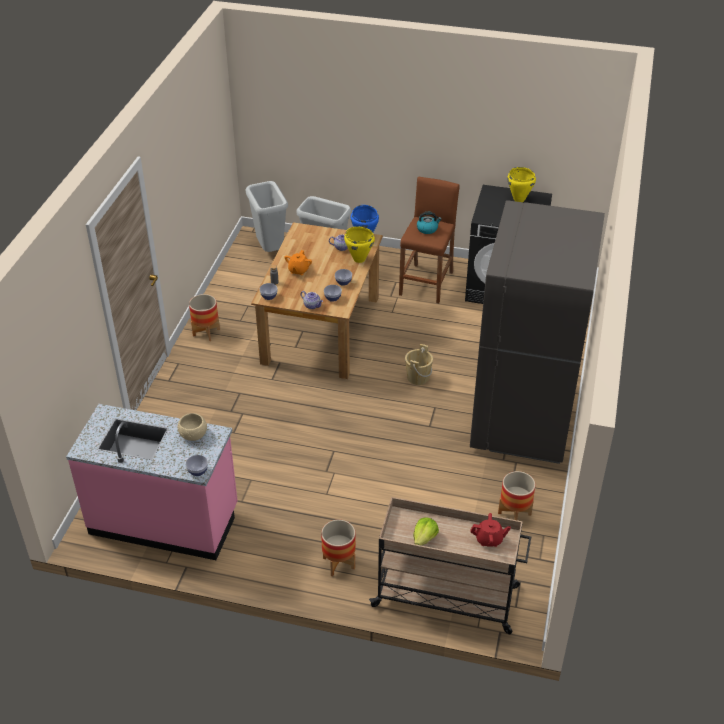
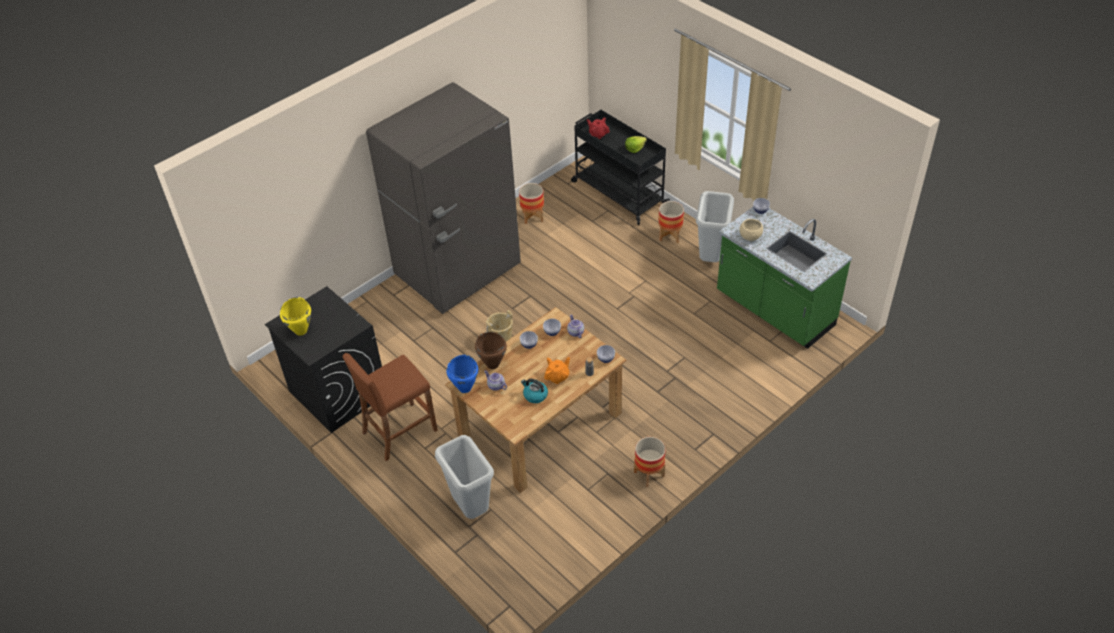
camera: 145 degrees left, 5 degrees up
(164, 520) = (774, 311): pink counter -> green counter
(271, 250) = (511, 560): grey trash can -> grey trash can (710, 258)
(359, 259) = (492, 364): yellow cooking pot -> brown cooking pot
(427, 229) = (394, 378): kettle -> kettle (535, 395)
(447, 596) = (618, 193): beige cart -> black cart

